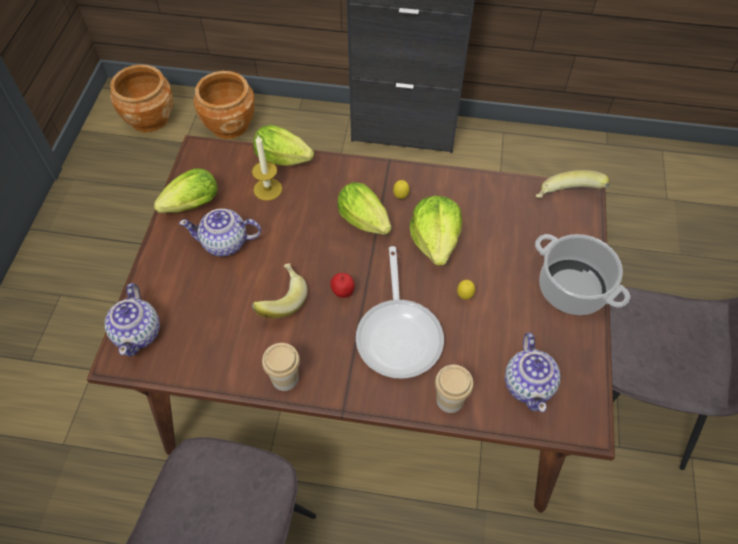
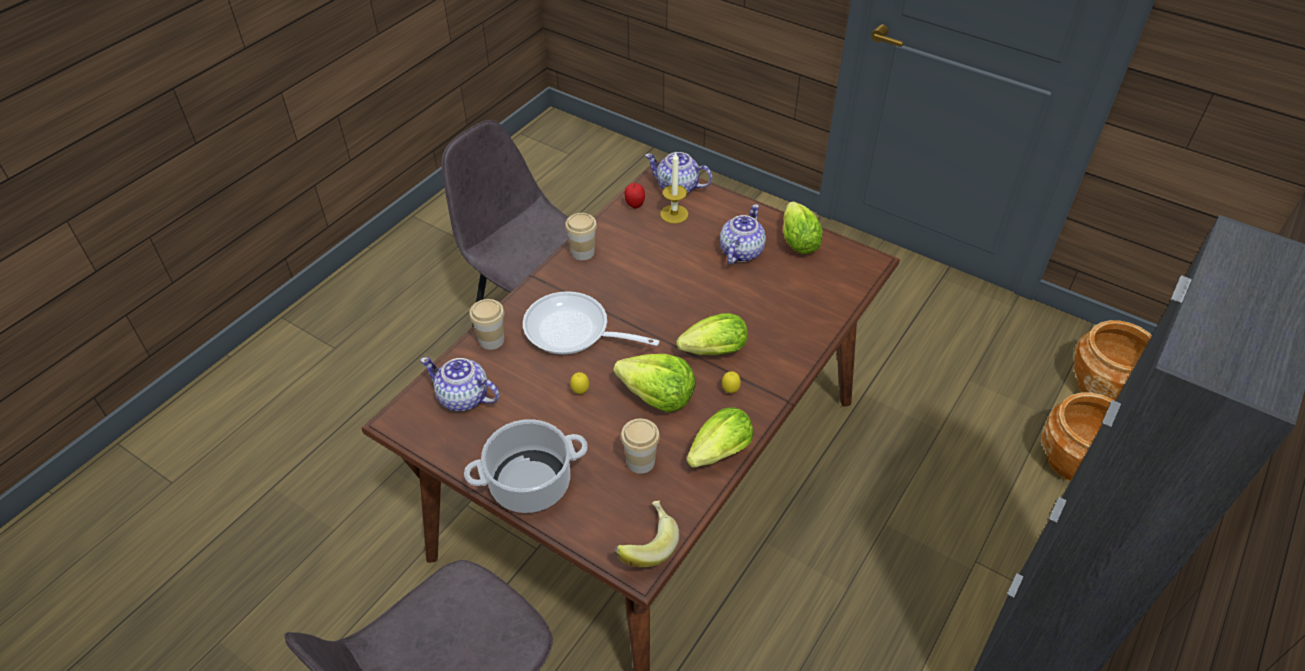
camera: 115 degrees right, 10 degrees down
(268, 189) = (793, 295): candle -> candle (674, 214)
(280, 299) = (658, 269): banana -> none
(286, 160) = (827, 319): lettuce -> lettuce (716, 455)
(343, 293) = (639, 309): apple -> apple (634, 205)
(503, 227) = (640, 461): none -> cup

